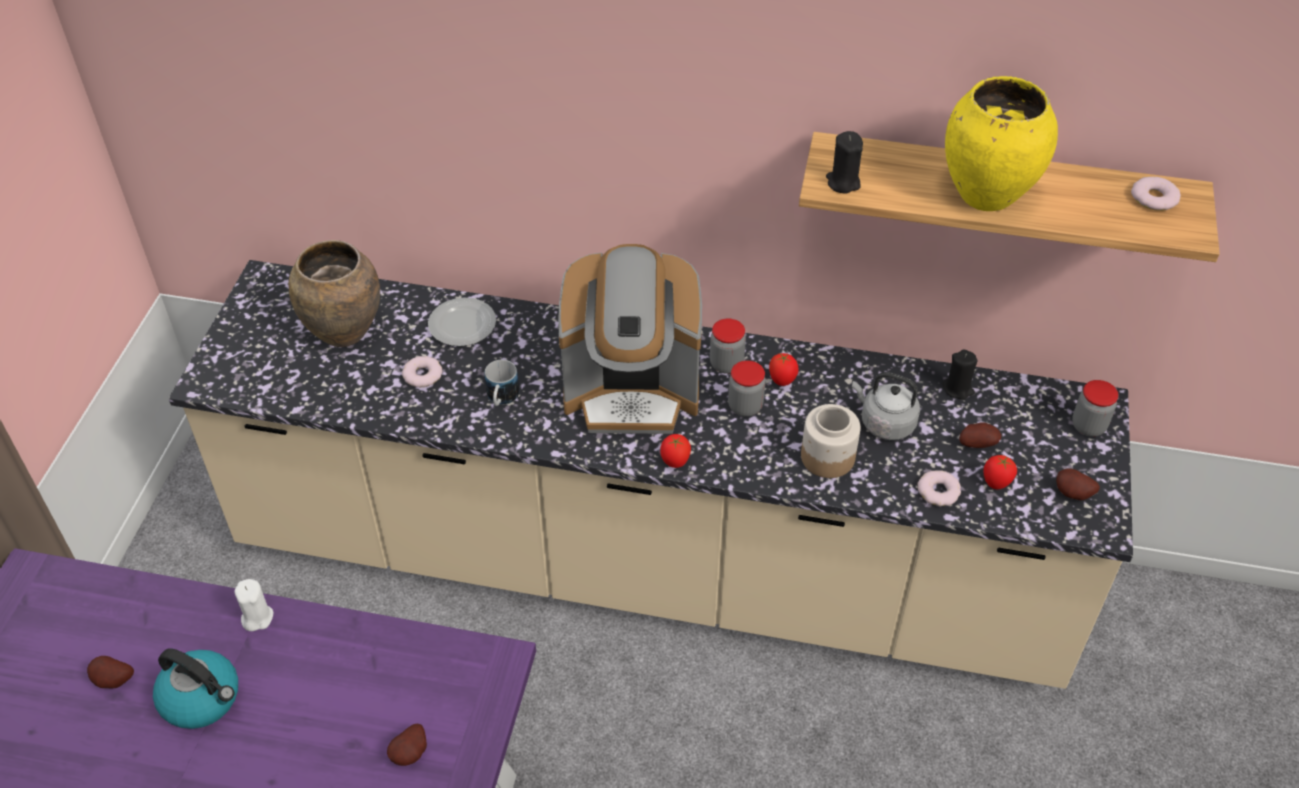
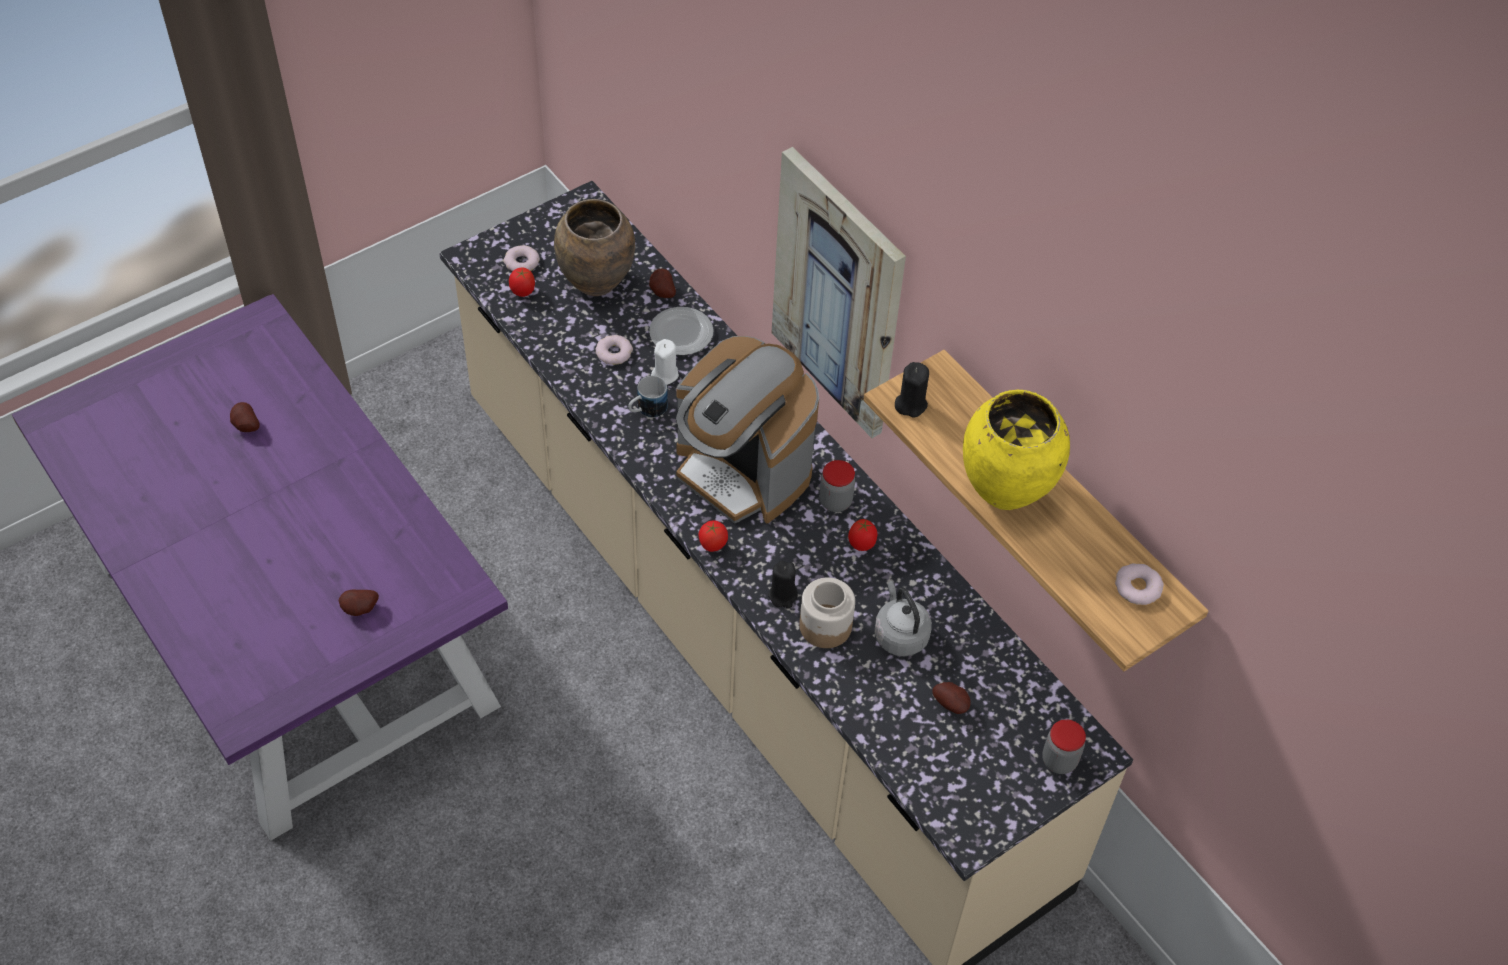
camera: 40 degrees right, 5 degrees up
(202, 698) = (282, 477): kettle -> none
(257, 617) = (362, 449): white candle -> white candle (665, 374)
(647, 165) = (838, 294): none -> picture
(745, 406) = (810, 543): jar -> none
(938, 491) = (876, 714): donut -> donut (522, 262)
(958, 389) = (991, 653): black candle -> black candle (783, 595)
(996, 483) = (927, 743): tomato -> tomato (523, 292)
(1073, 495) = (976, 798): potato -> potato (661, 292)

